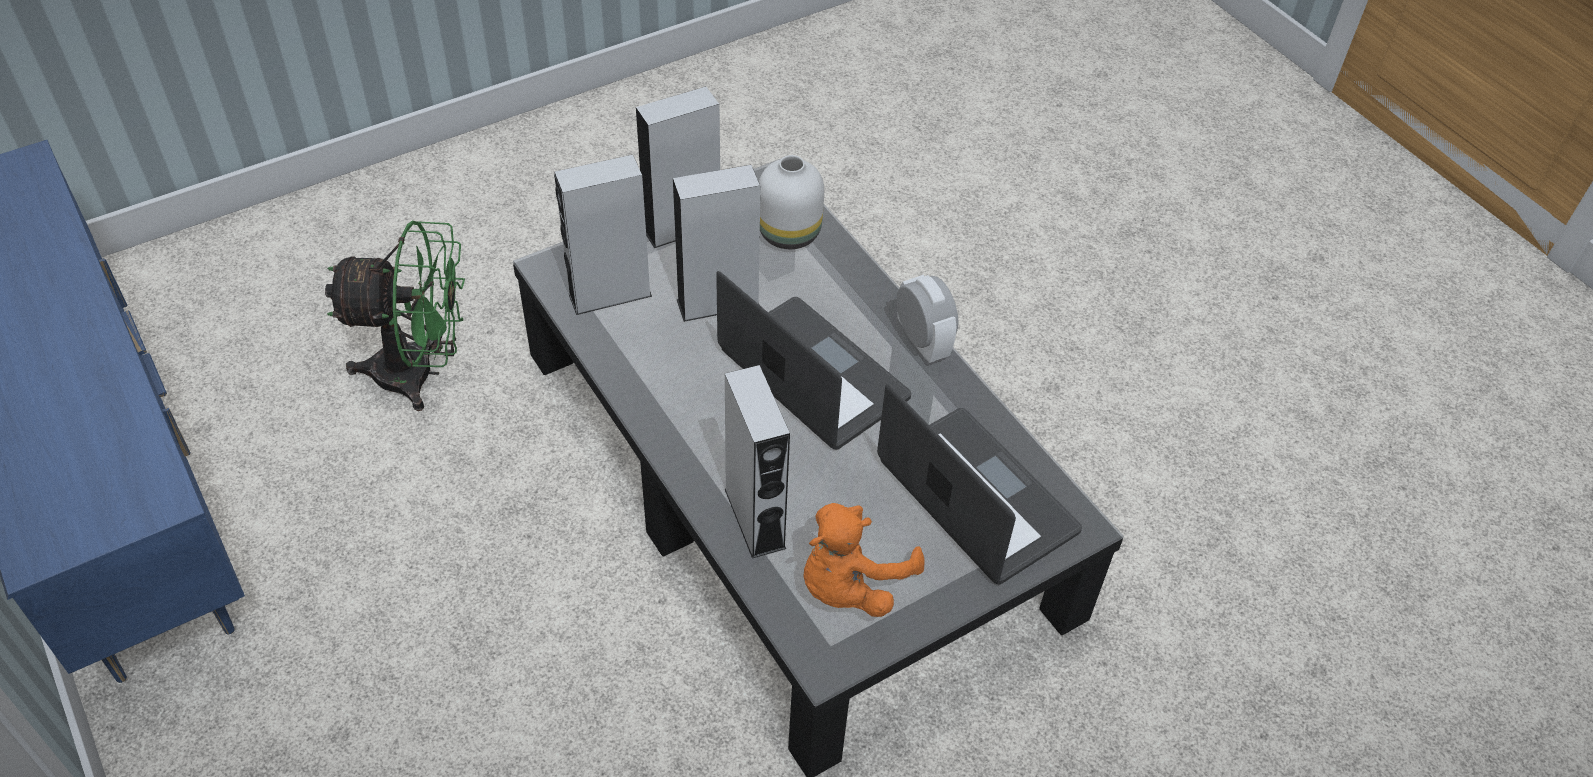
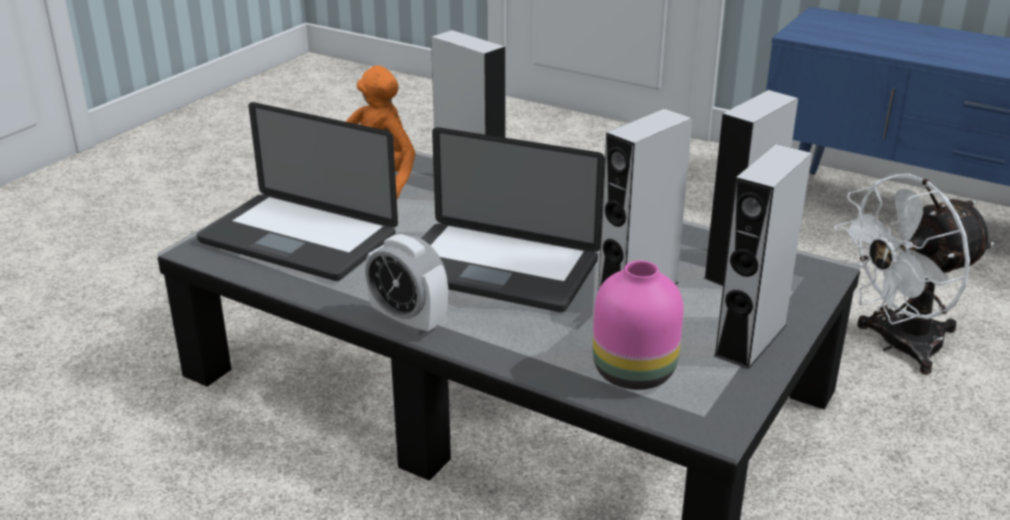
camera: 155 degrees right, 20 degrees down
(420, 373) = (897, 346): green fan -> white fan
(788, 232) = (635, 374): white vase -> pink vase

